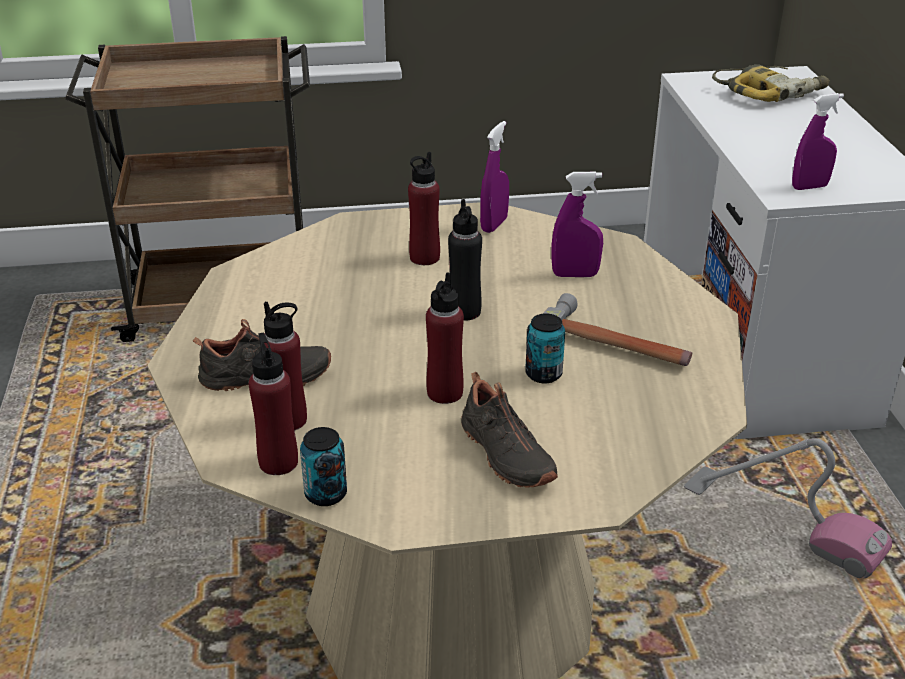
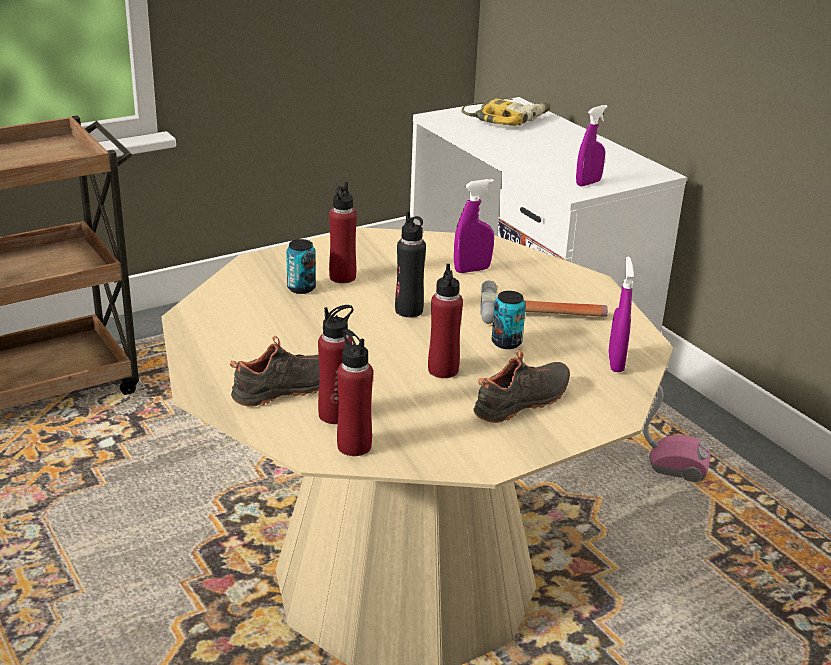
camera: 25 degrees left, 5 degrees down
(326, 494) = (412, 459): can -> can (301, 288)
(494, 225) = (378, 244): purple spray bottle -> purple spray bottle (615, 363)
(504, 455) = (524, 403): black shoe -> black shoe turned 75 degrees counterclockwise

